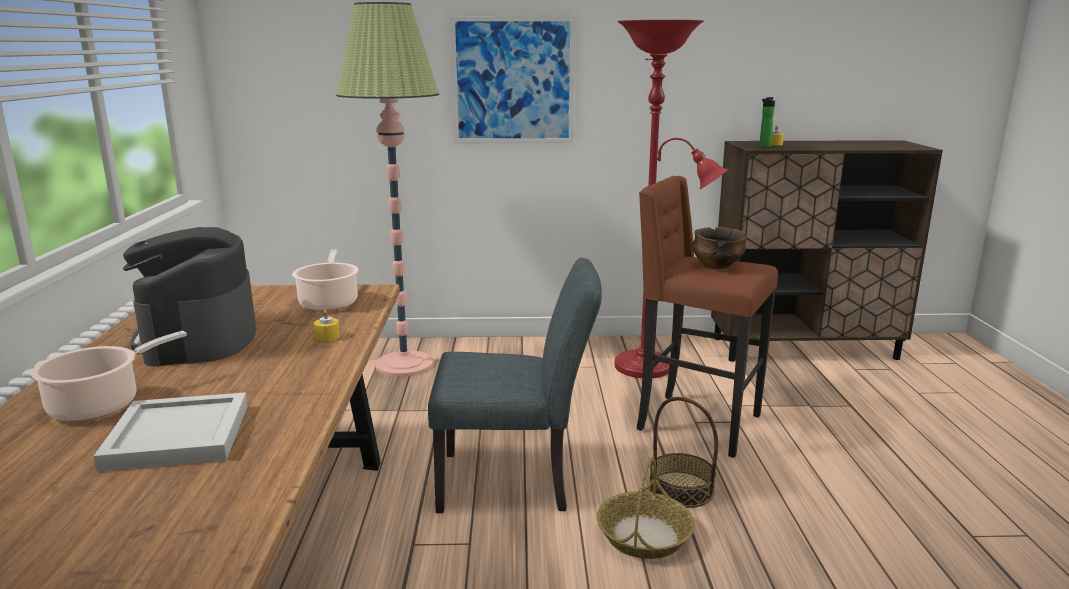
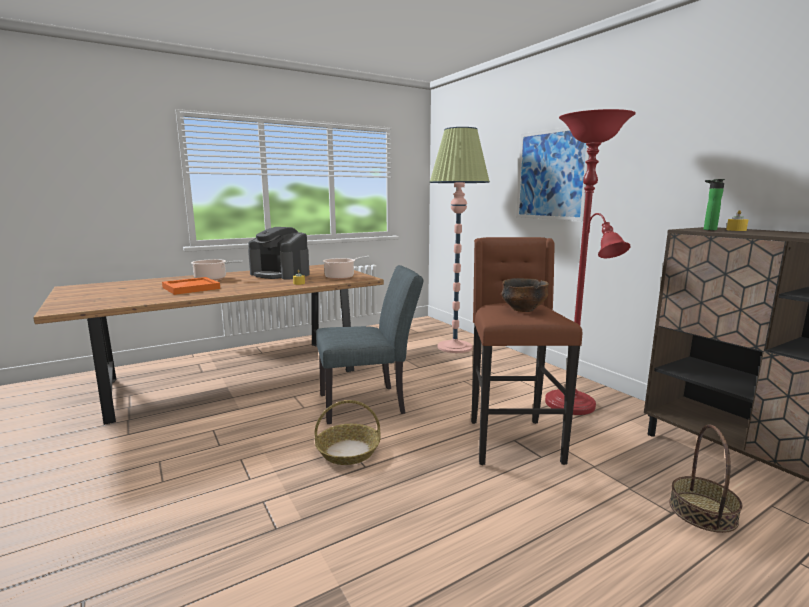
camera: 60 degrees right, 5 degrees down
(181, 435) = (192, 288): white tray -> orange tray
(198, 338) = (280, 274): coffee machine -> coffee machine turned 105 degrees counterclockwise
(516, 482) = (369, 403): grey chair -> grey chair turned 75 degrees counterclockwise
(681, 489) = (413, 453): basket -> basket (703, 512)

